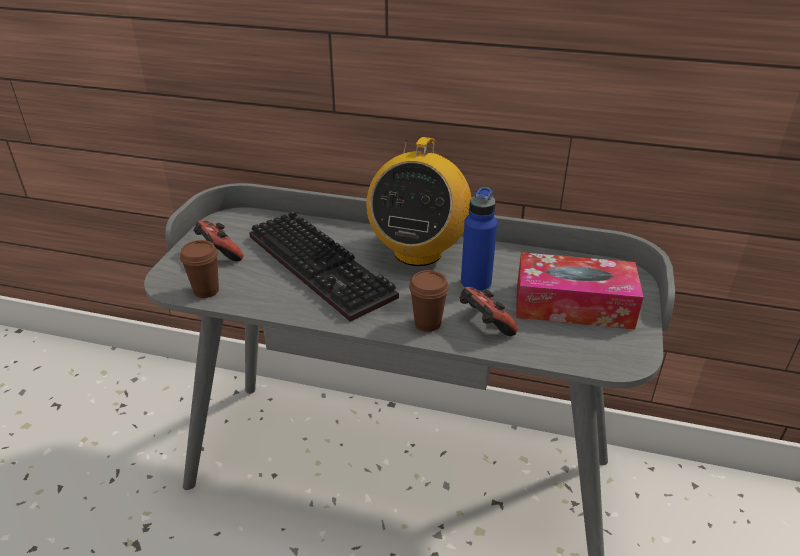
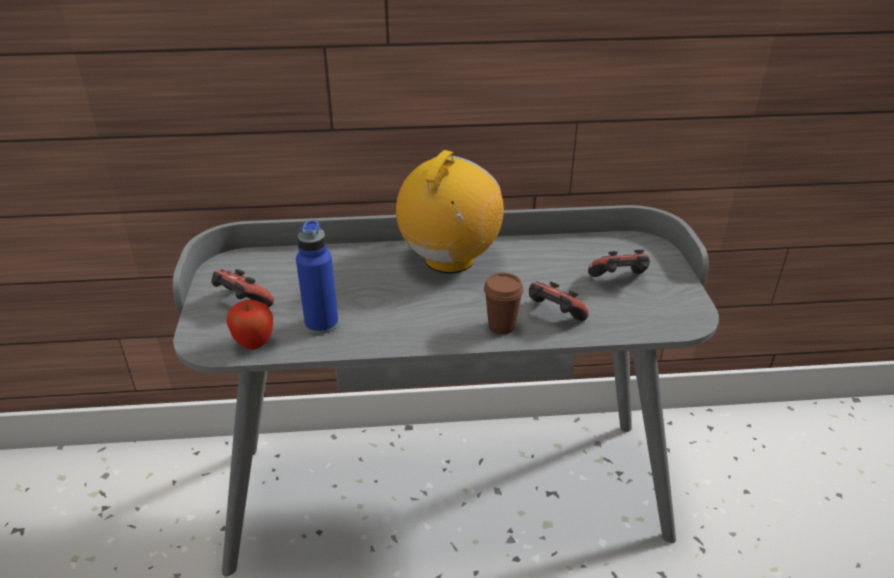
camera: 20 degrees left, 0 degrees up
(206, 290) = (254, 344): brown cup -> apple
(324, 266) = (365, 293): keyboard -> none
(418, 252) = (449, 260): radio -> radio turned 150 degrees counterclockwise
(475, 285) = (523, 280): blue bottle -> blue bottle (321, 324)
(573, 305) = (619, 281): tissue box -> game controller

